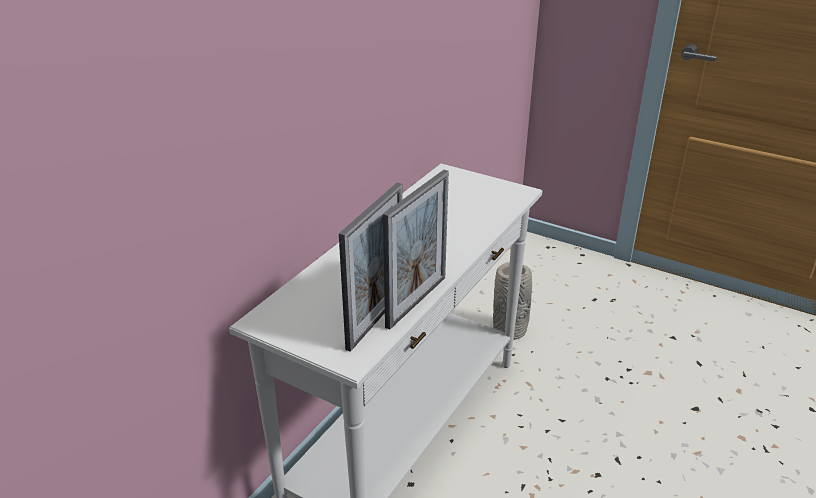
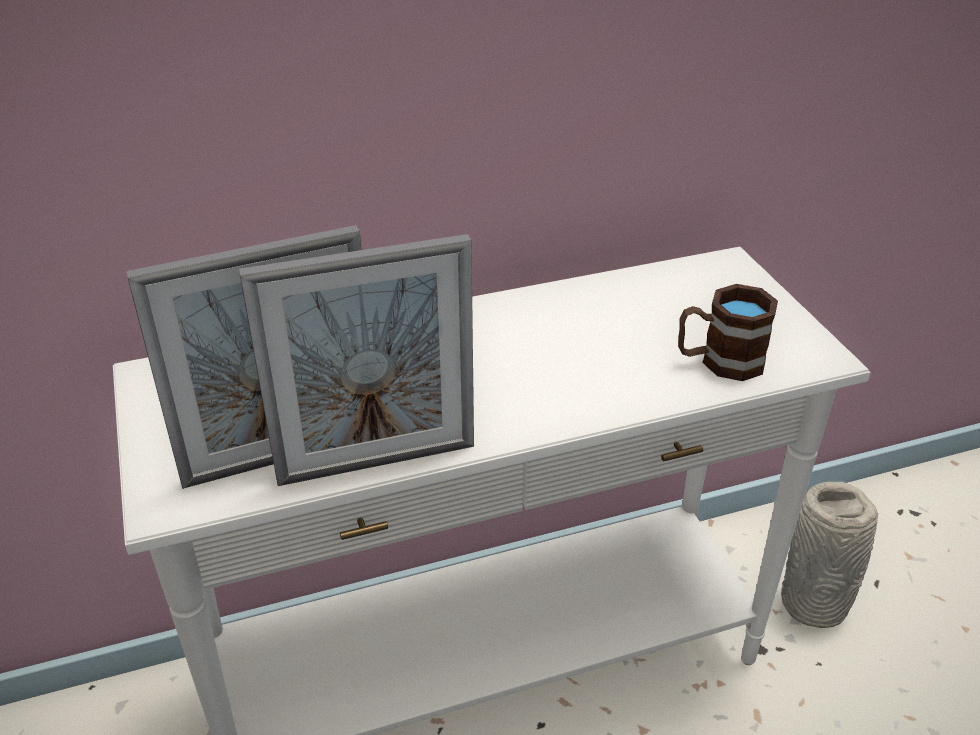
camera: 40 degrees right, 5 degrees up
(490, 208) = (719, 361): none -> brown mug

